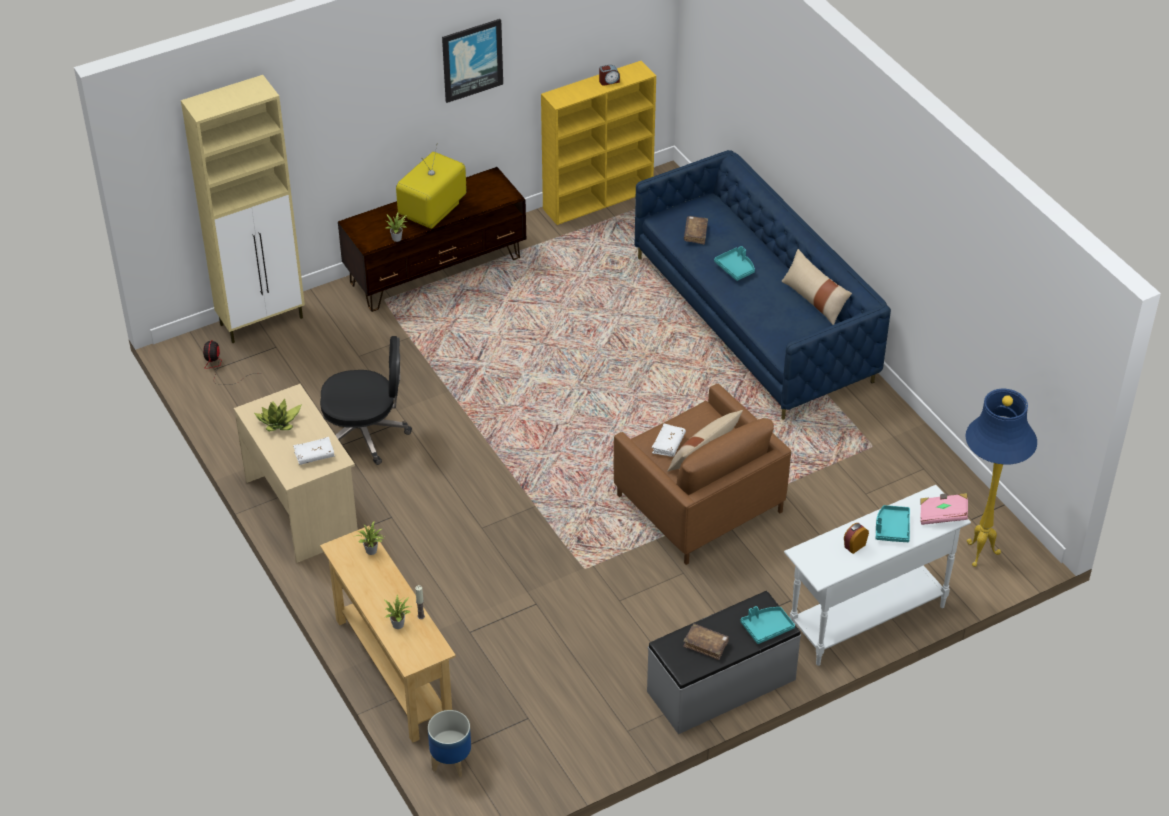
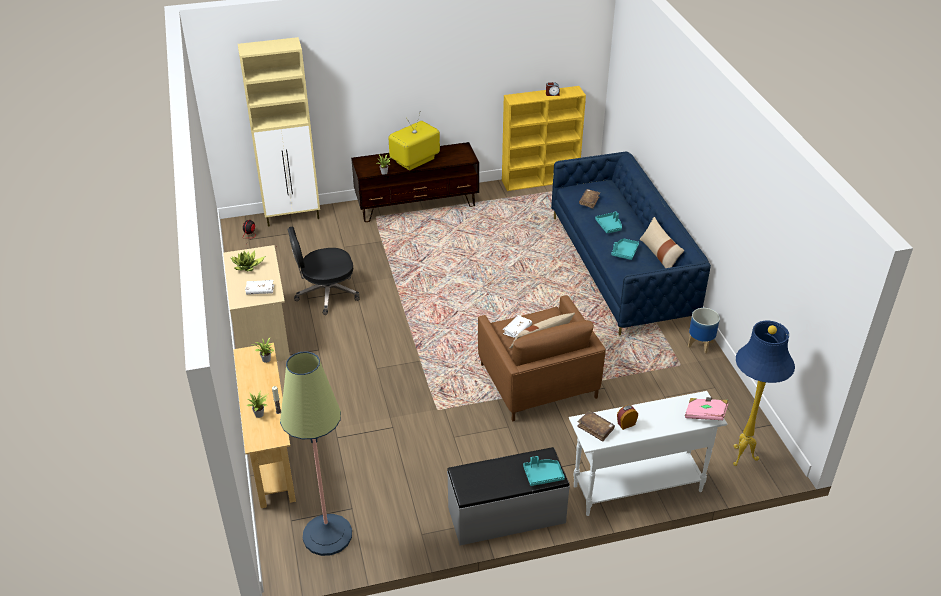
camera: 15 degrees right, 5 degrees down
(365, 434) = (326, 294): black office chair -> black office chair turned 150 degrees clockwise
(452, 762) = (282, 529): planter -> planter (700, 345)
(472, 59) = (454, 59): picture -> none
(511, 757) = (327, 535): none -> floor lamp
(706, 644) = (490, 478): brown book -> brown book (595, 428)
(892, 528) = (660, 416): turquoise tray -> turquoise tray (624, 252)

